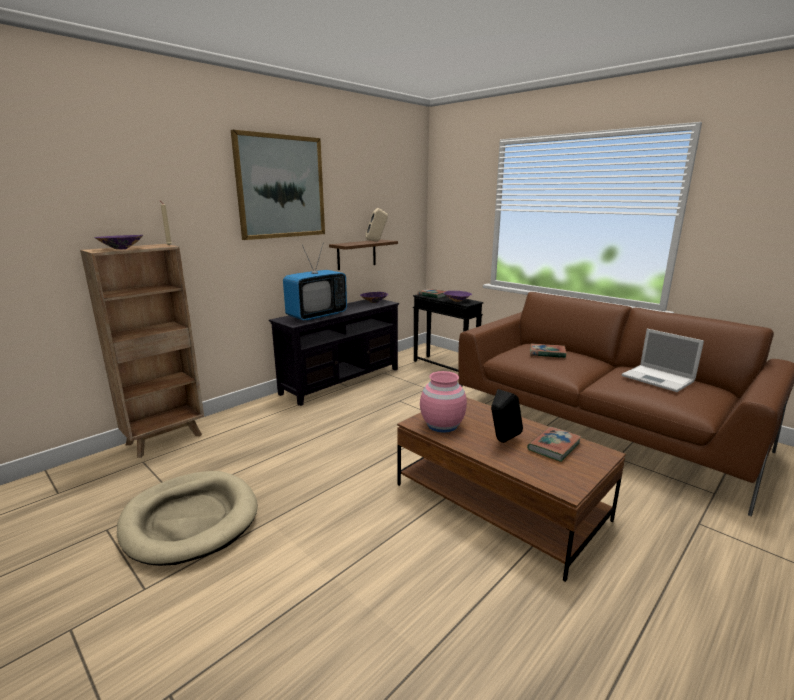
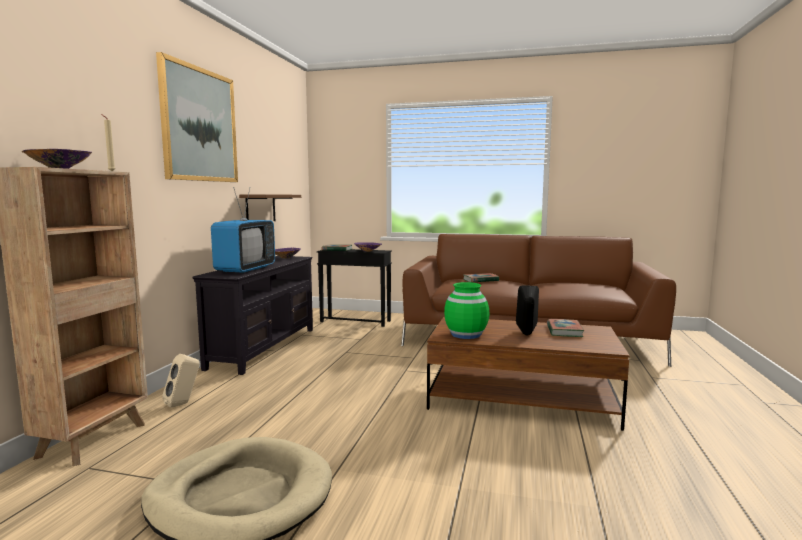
camera: 30 degrees left, 10 degrees down
(376, 241) = (281, 194): beige speaker -> beige speaker (183, 404)
(442, 425) = (465, 334): pink vase -> green vase
(659, 379) = (576, 283): laptop -> none

